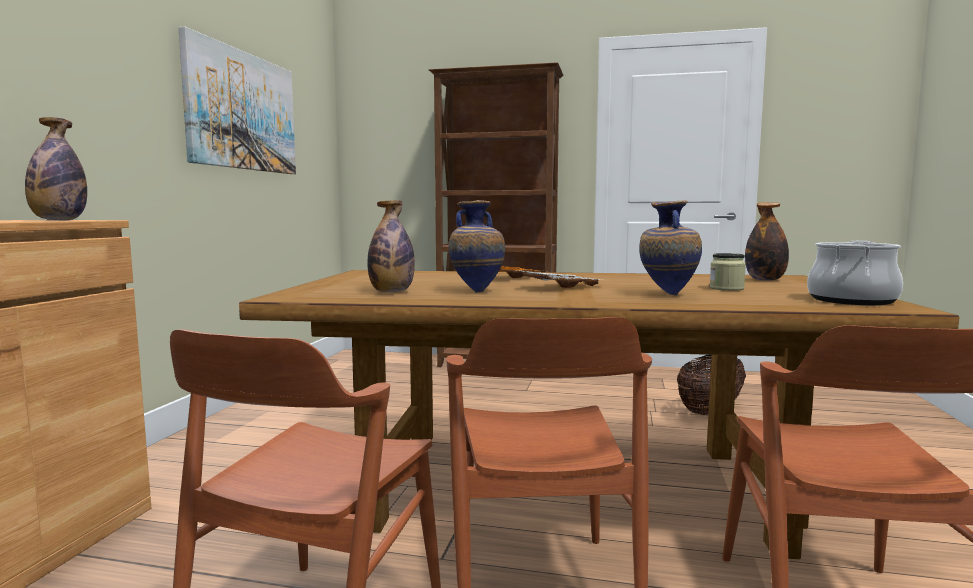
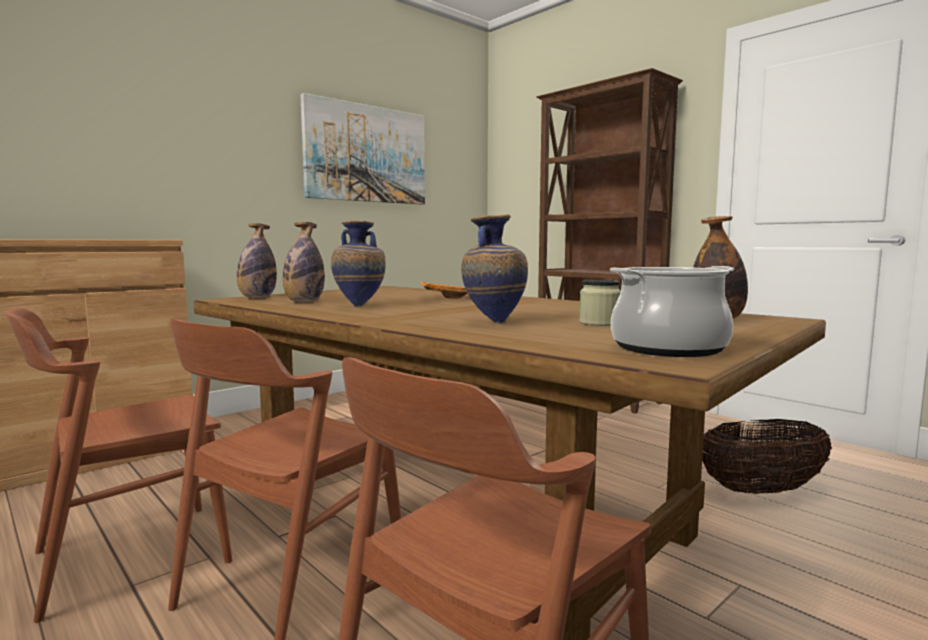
camera: 35 degrees right, 0 degrees up
(59, 220) = (136, 239): bottle -> bottle (257, 297)
(559, 287) = (444, 308): white tray -> none

